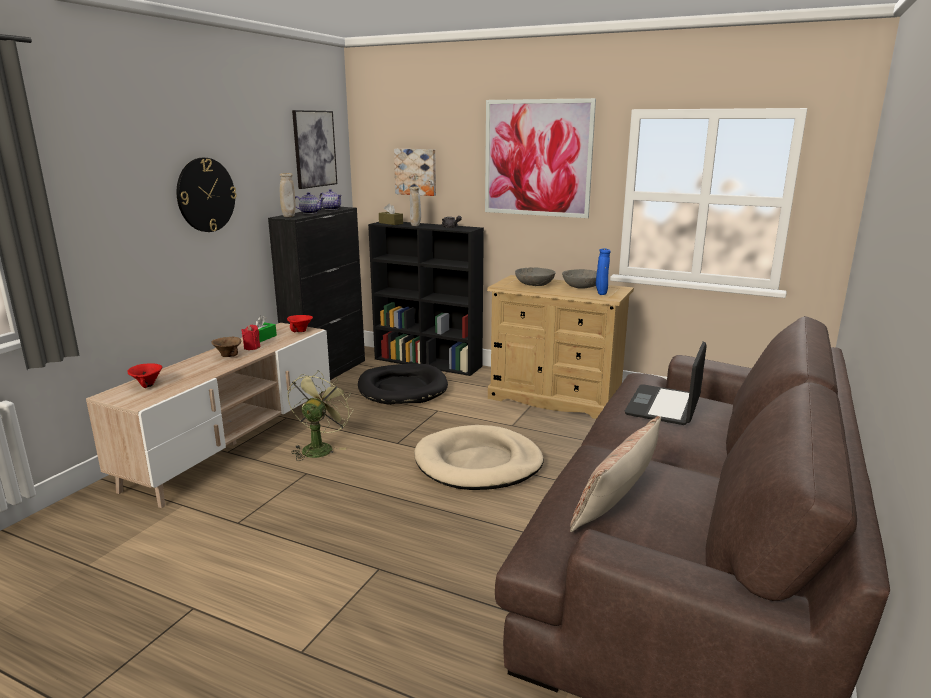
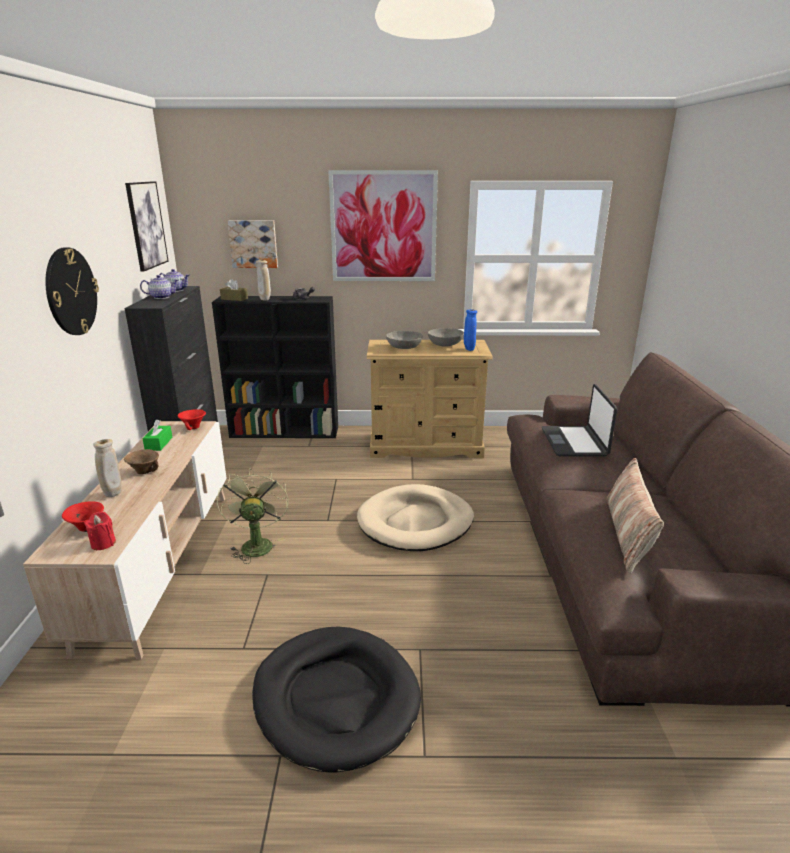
camera: 25 degrees left, 5 degrees up
(252, 347) = (160, 456): red candle -> red candle (103, 543)
(289, 217) = (148, 305): beige vase -> beige vase (113, 494)
(402, 388) = (284, 463): black dog bed -> black dog bed (336, 698)

